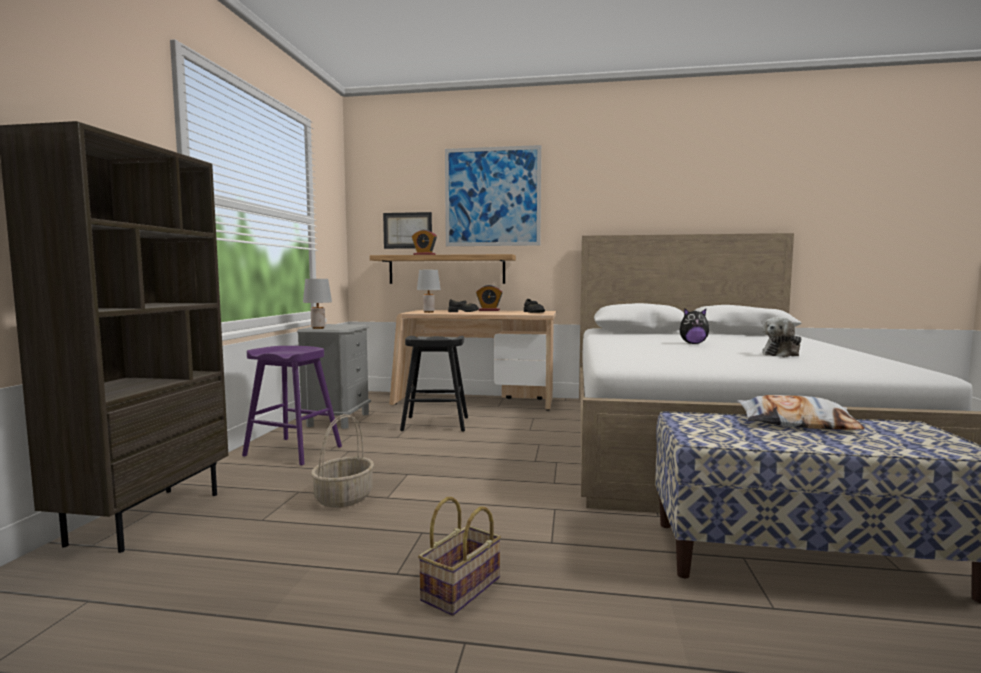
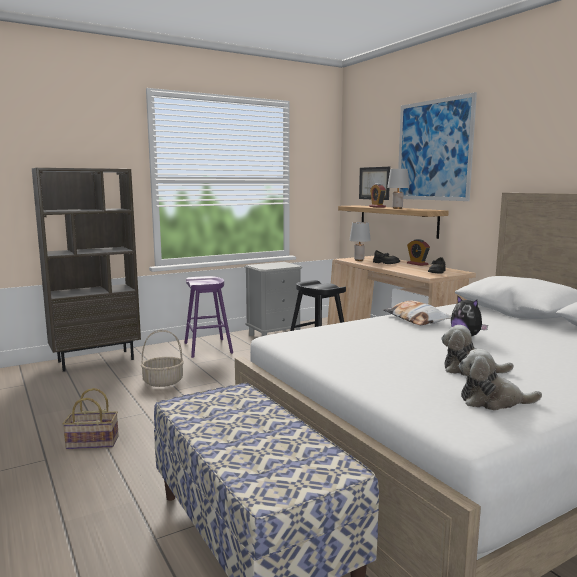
camera: 50 degrees right, 5 degrees up
(318, 328) = (258, 265): grey table lamp -> grey table lamp (397, 208)
(796, 423) = (277, 425): pillow -> pillow (416, 319)
(858, 361) = (492, 401): none -> plush toy

